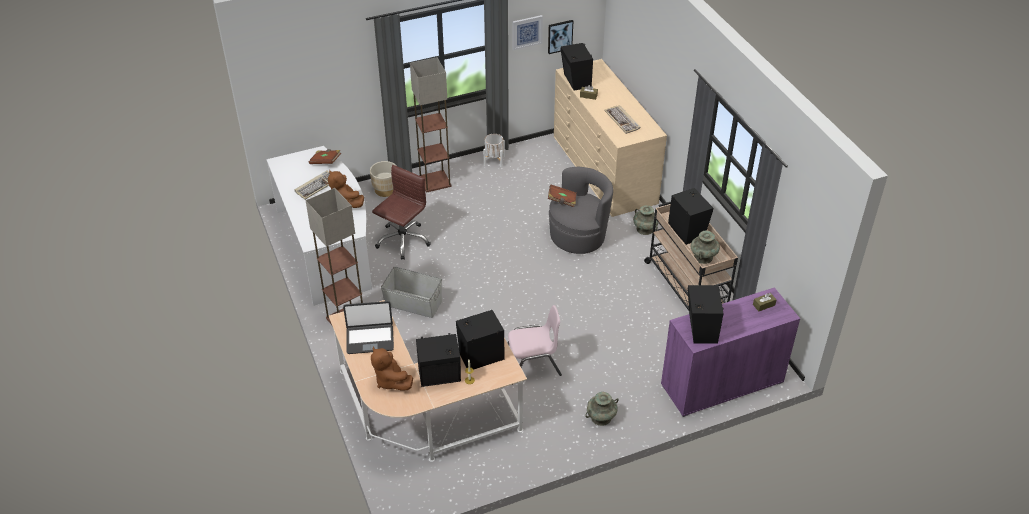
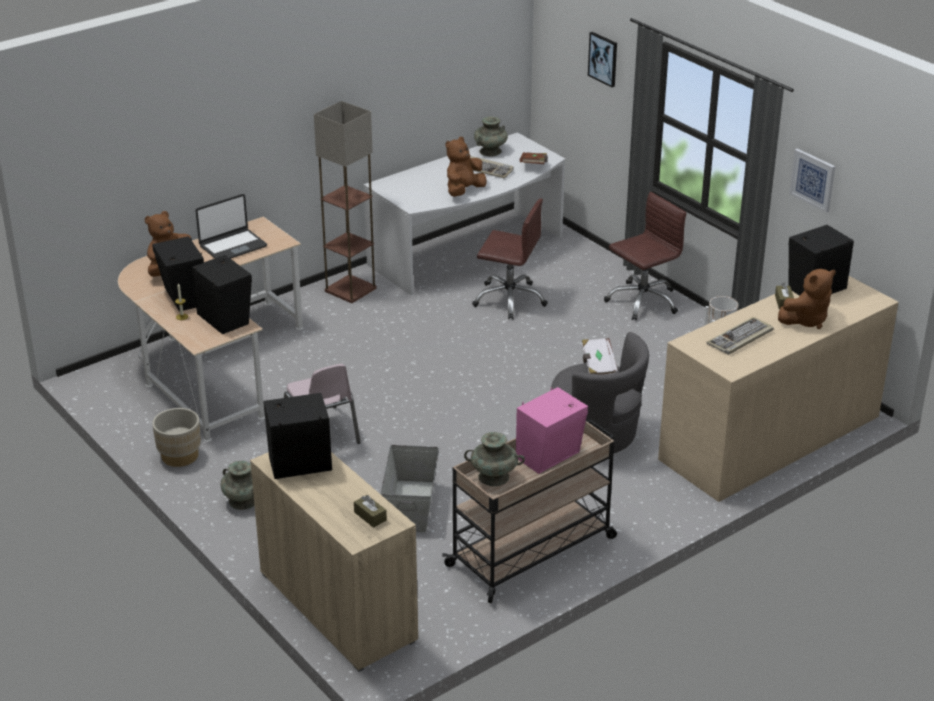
camera: 75 degrees right, 10 degrees down
(370, 339) = (232, 246): laptop -> laptop turned 105 degrees counterclockwise
(385, 190) = (601, 269): beige planter -> beige planter (180, 456)
(413, 303) = (397, 327): grey storage box -> grey storage box (410, 506)
(435, 181) = (642, 301): floor lamp -> brown office chair
(560, 36) = (854, 220): picture -> picture (603, 59)
(562, 200) = (598, 365): brown book -> white book
(610, 93) = (806, 320): none -> brown plush toy
(645, 229) = (647, 495): turquoise vase -> turquoise vase (490, 151)
(687, 230) = (550, 456): black speaker -> pink speaker
(721, 383) = (337, 606): purple cabinet -> beige cabinet

